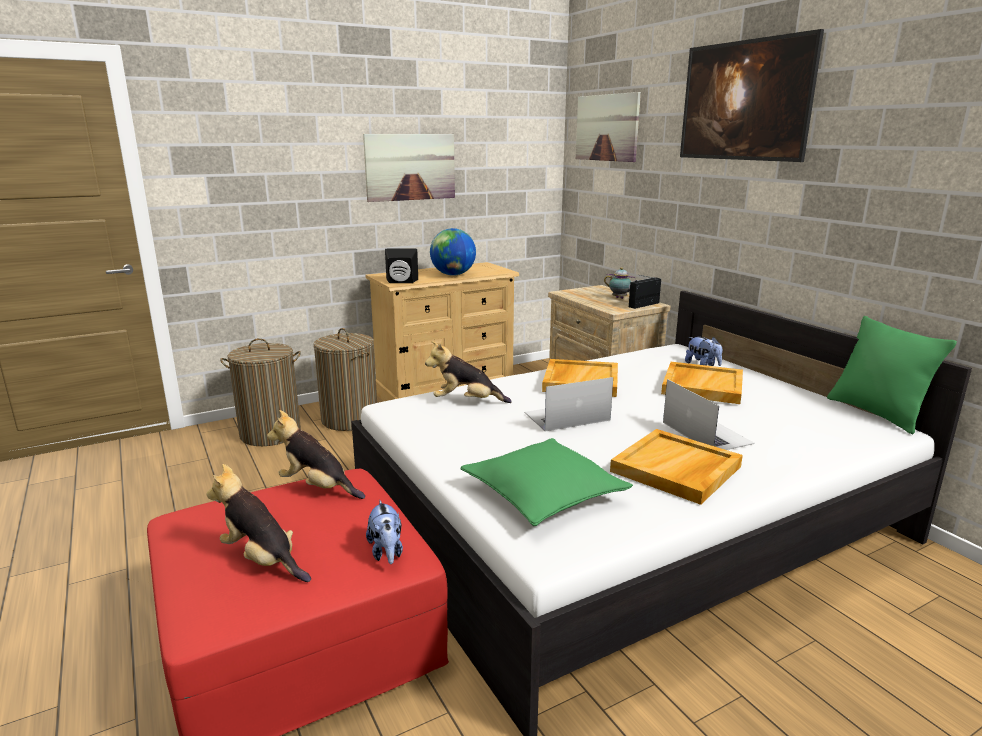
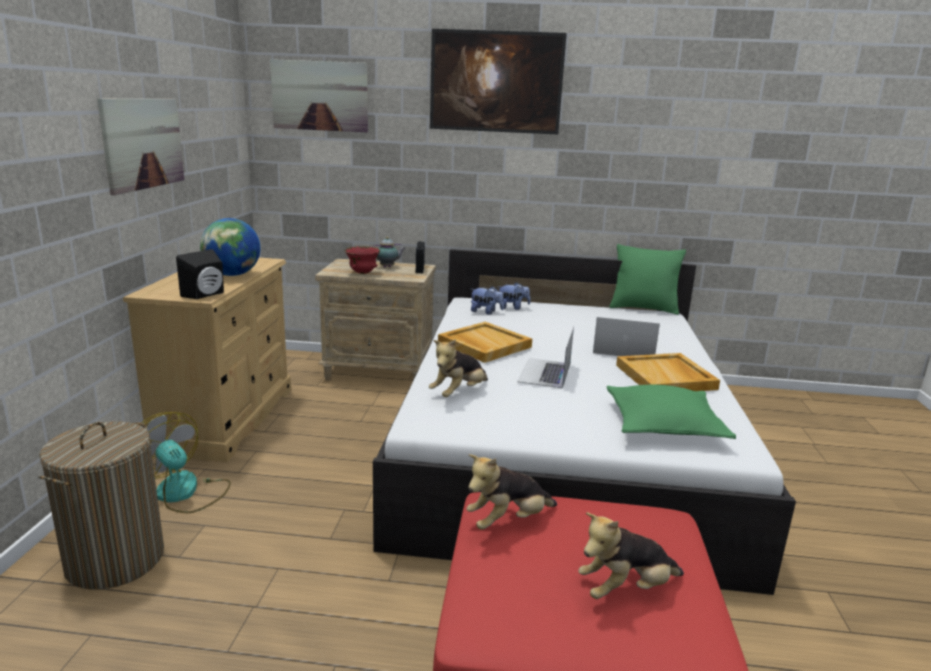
camera: 55 degrees left, 0 degrees up
(349, 419) = (184, 493): laundry basket -> fan
(386, 552) = (657, 523): plush toy -> plush toy (486, 312)
(584, 298) = (362, 273): none -> red bowl
(701, 385) = (551, 321): beige tray -> none

